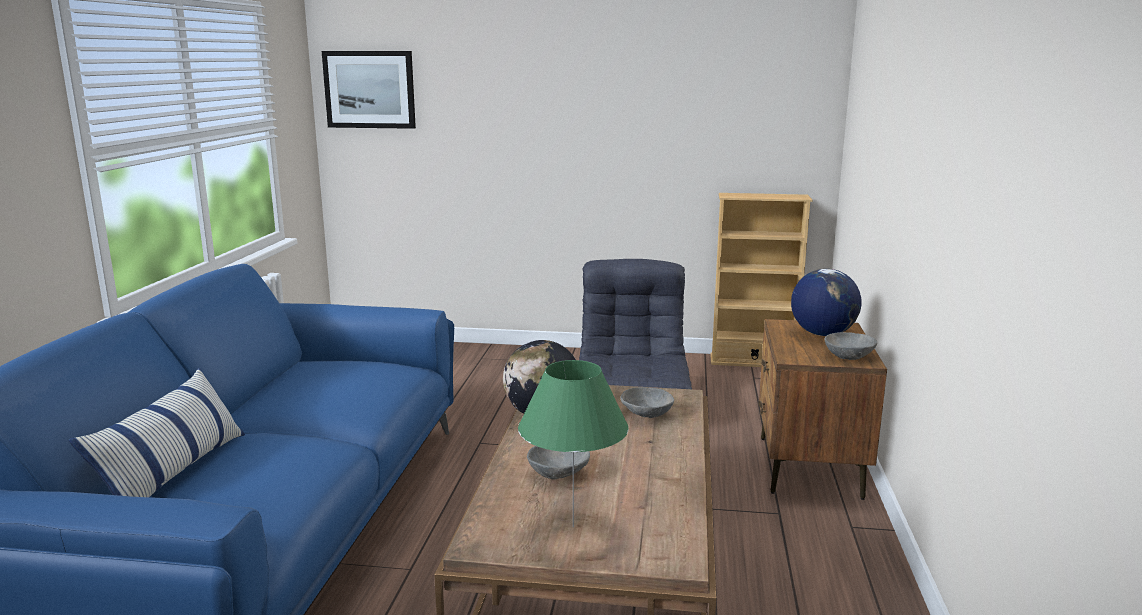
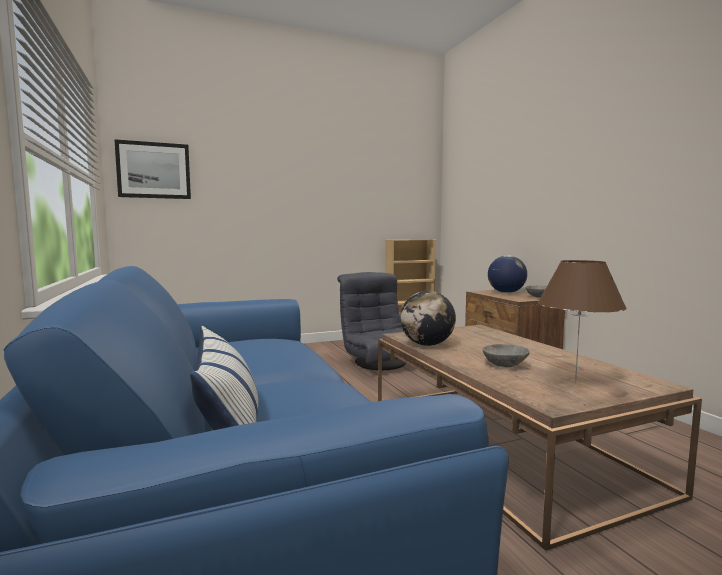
camera: 30 degrees left, 10 degrees down
(572, 527) = (575, 384): green table lamp -> brown table lamp
(645, 415) = (481, 336): grey bowl -> none

